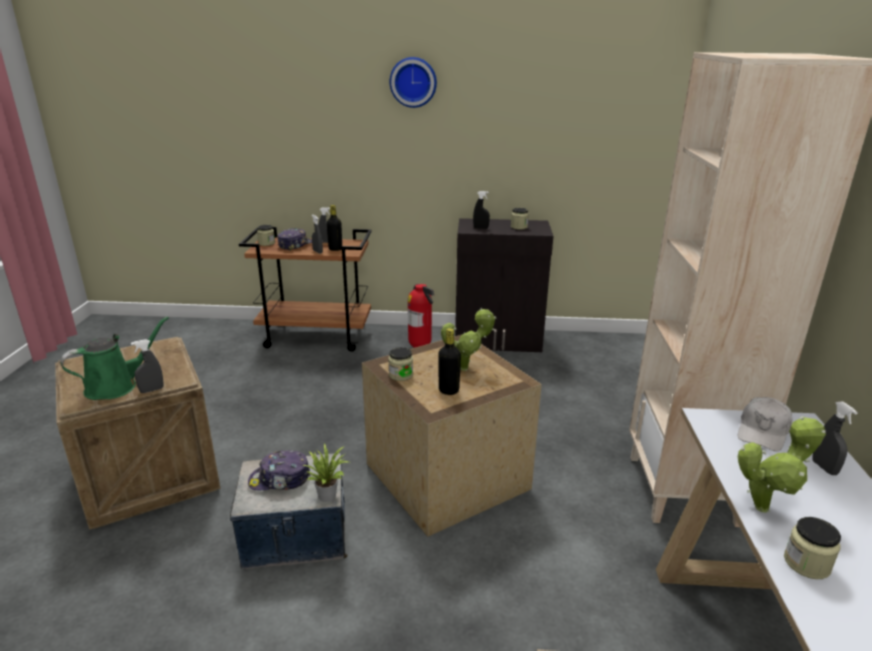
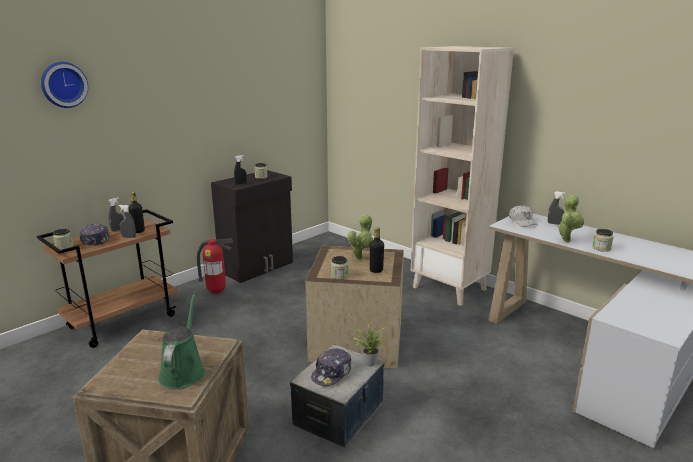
camera: 50 degrees left, 5 degrees down
(152, 390) = (217, 358): grey spray bottle -> none
(413, 82) = (163, 80): wall clock -> wall clock (63, 84)

